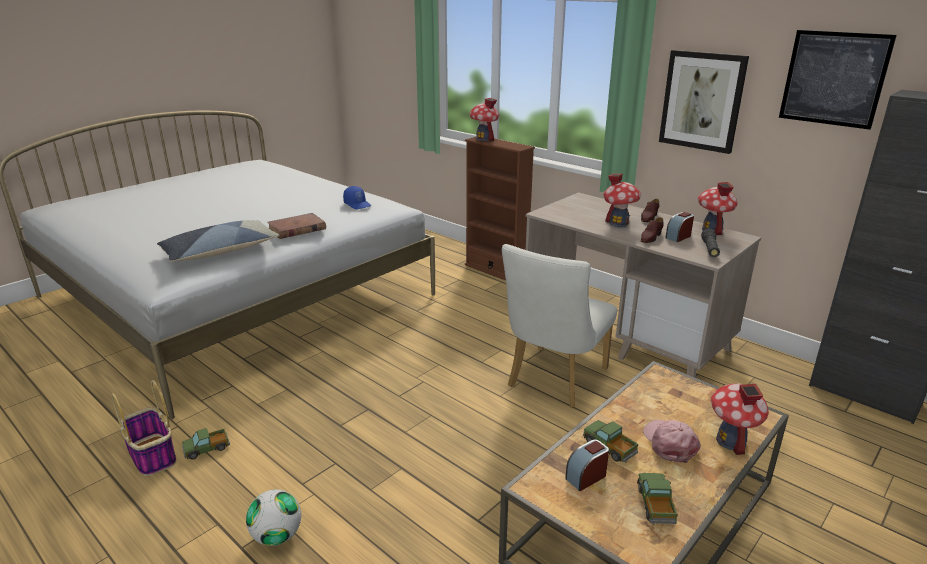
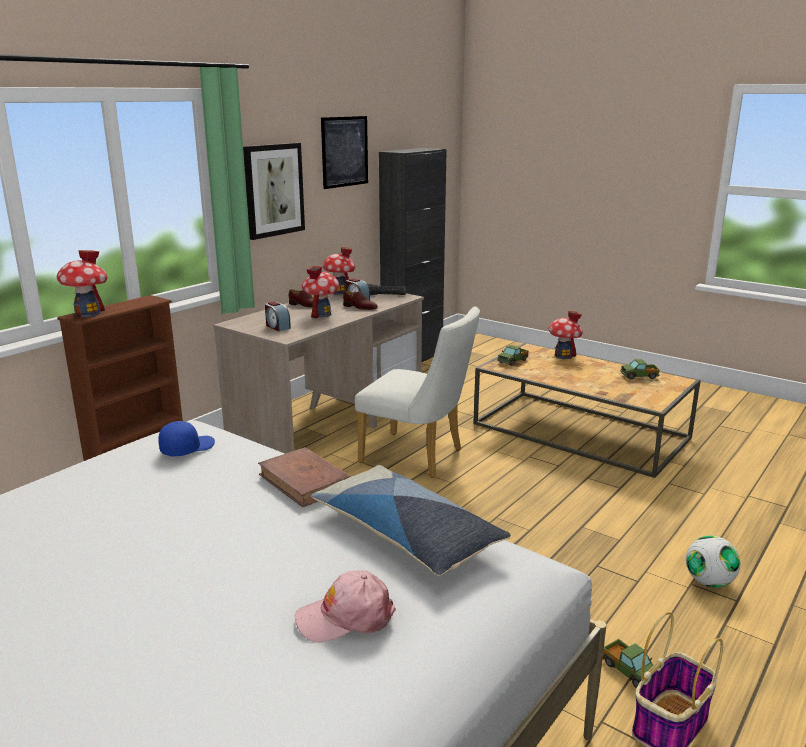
camera: 95 degrees left, 5 degrees down
(586, 477) = (630, 391): alarm clock -> alarm clock (277, 327)
(609, 447) = (594, 384): toy truck -> toy truck (513, 361)
(669, 443) = (577, 369): pink cap -> pink cap (345, 617)

